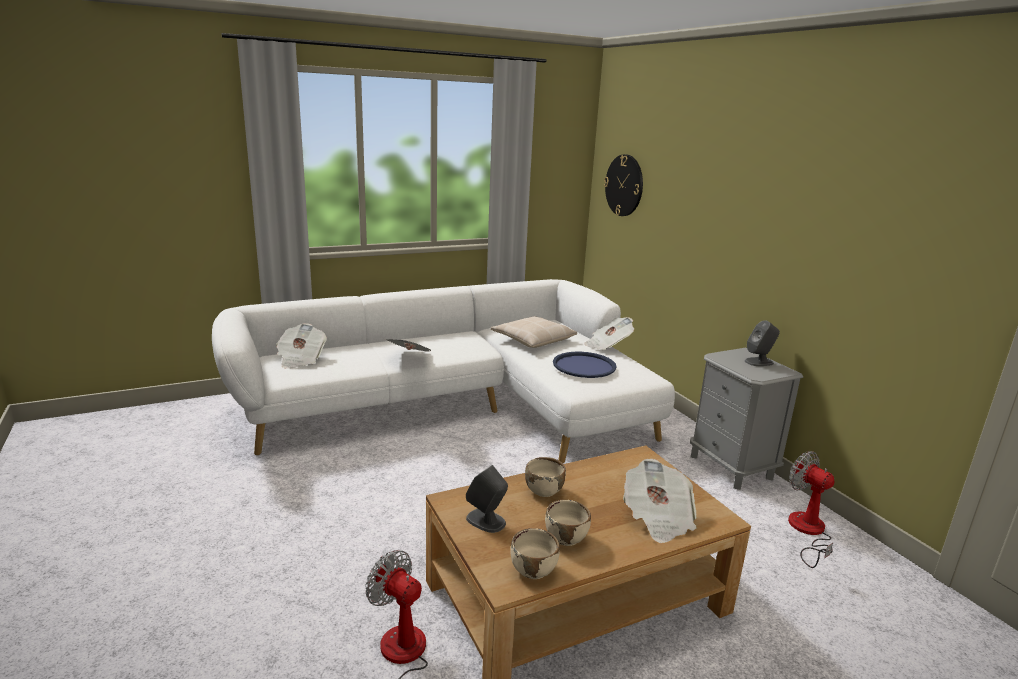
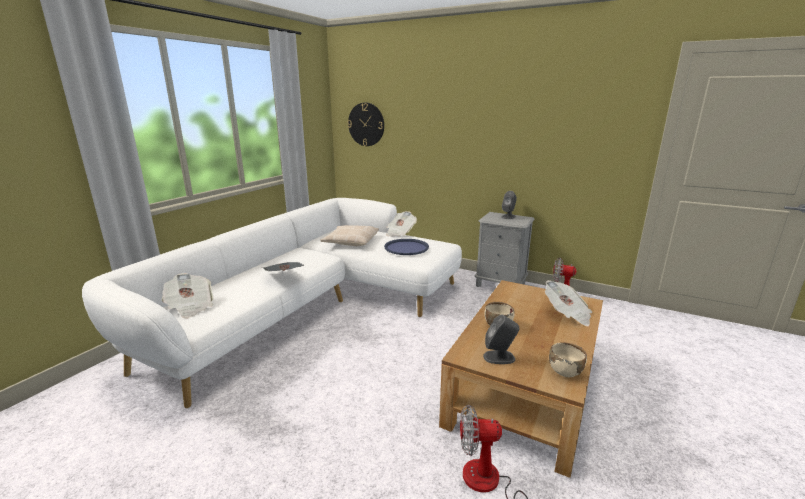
camera: 35 degrees left, 0 degrees up
(566, 537) = (549, 345): beige bowl -> none

